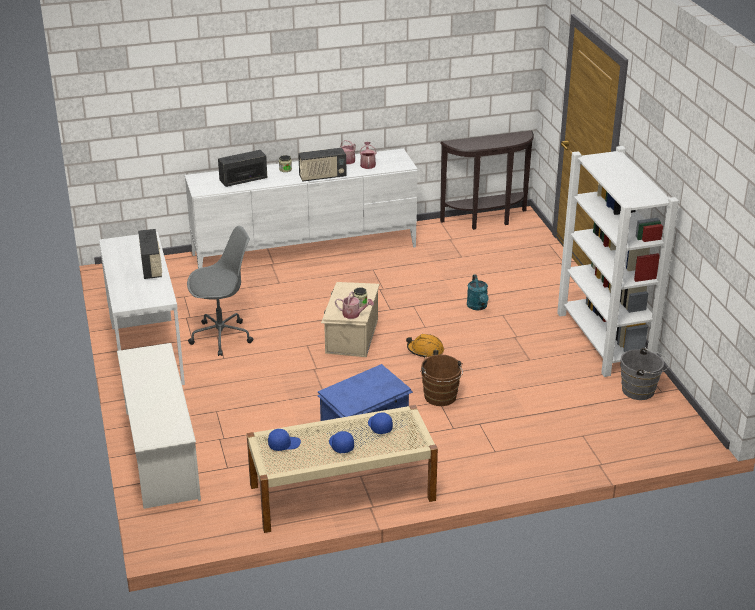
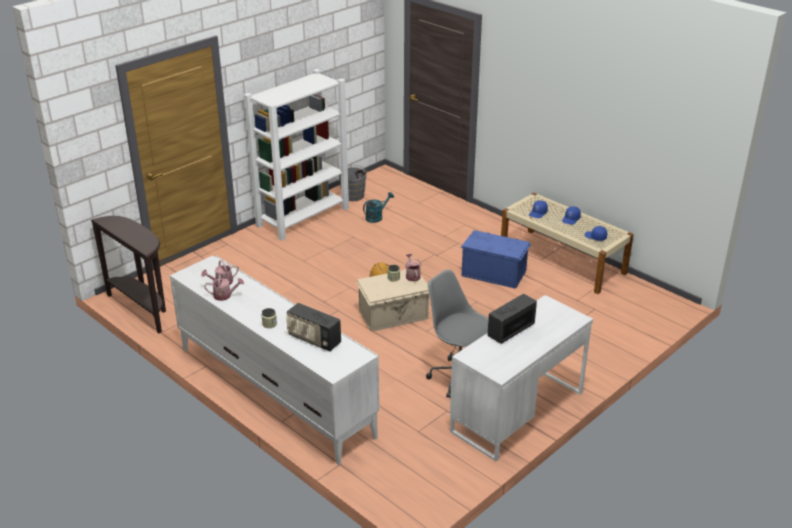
camera: 120 degrees left, 0 degrees up
(161, 453) = (617, 341): white shoe rack -> none
(322, 177) = (269, 297): radio -> none
(441, 398) = (432, 256): brown bucket -> none
(478, 307) = (300, 273): turquoise watering can -> turquoise watering can (376, 217)

